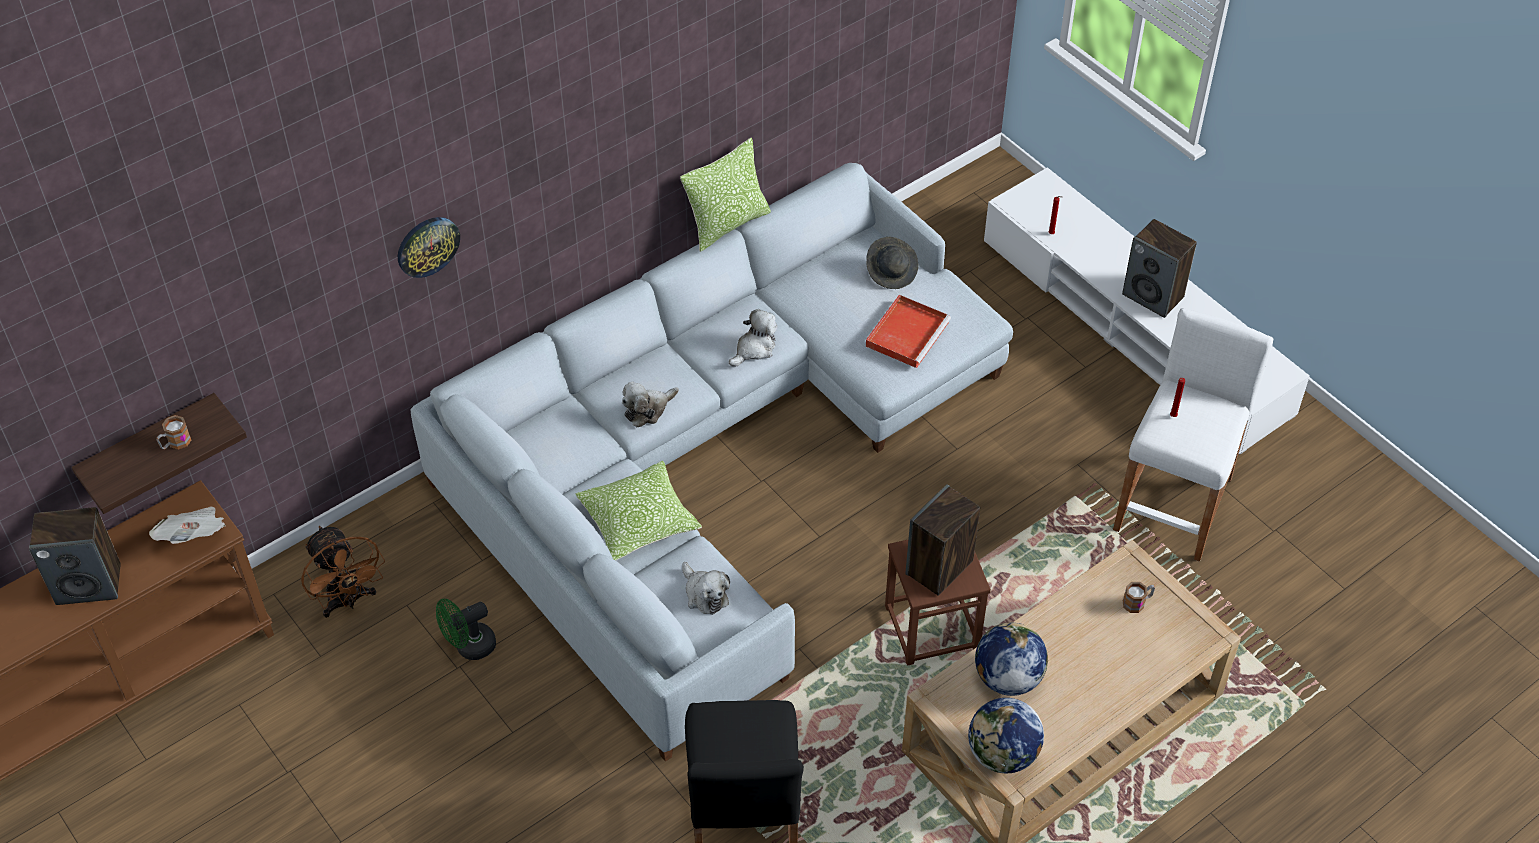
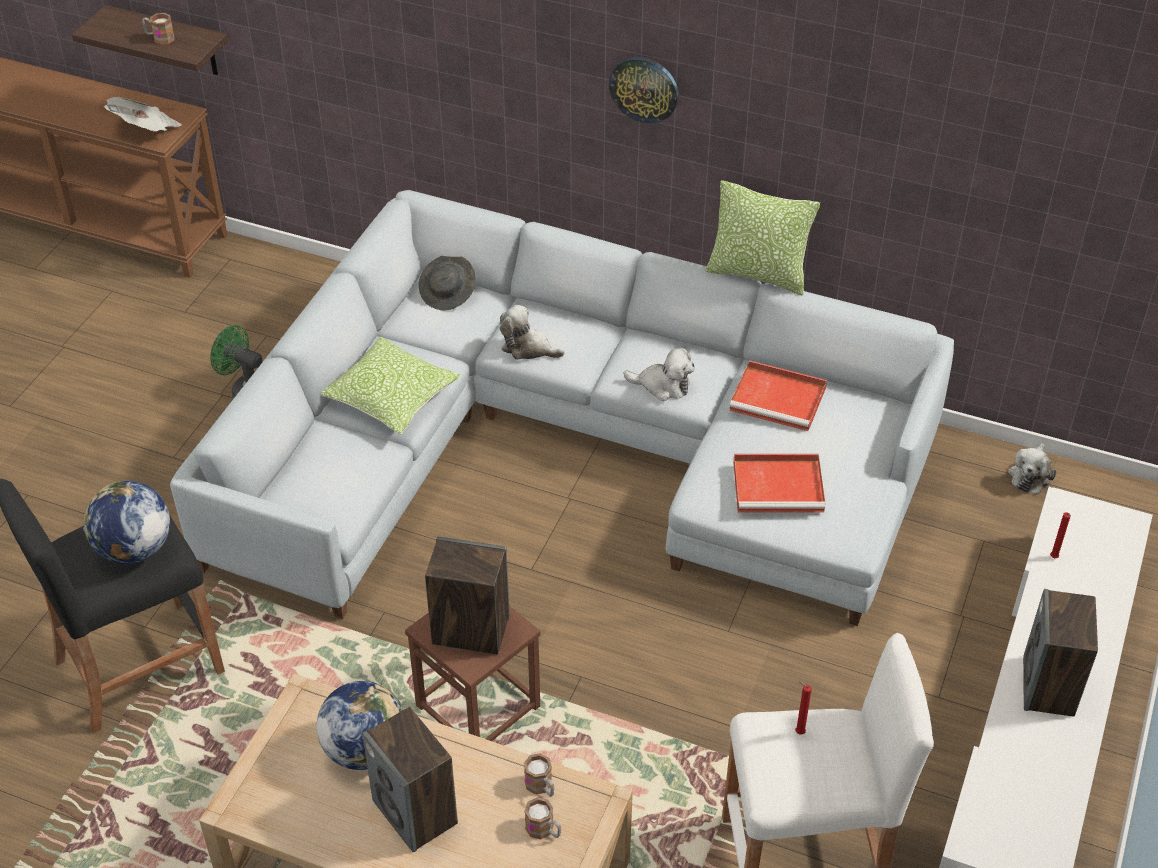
camera: 60 degrees right, 5 degrees down
(89, 584) = (69, 103): speaker -> speaker (416, 812)
(348, 601) = (249, 301): brown fan -> none
(427, 246) = (439, 45): wall clock -> wall clock (644, 89)
(704, 594) = (334, 477): plush toy -> plush toy (1030, 475)
(822, 289) = (780, 399): none -> red tray
(892, 272) = (852, 440): grey hat -> grey hat (448, 293)
(1002, 755) = (260, 784): globe -> globe (134, 549)
(1101, 588) = (541, 787): none -> mug

